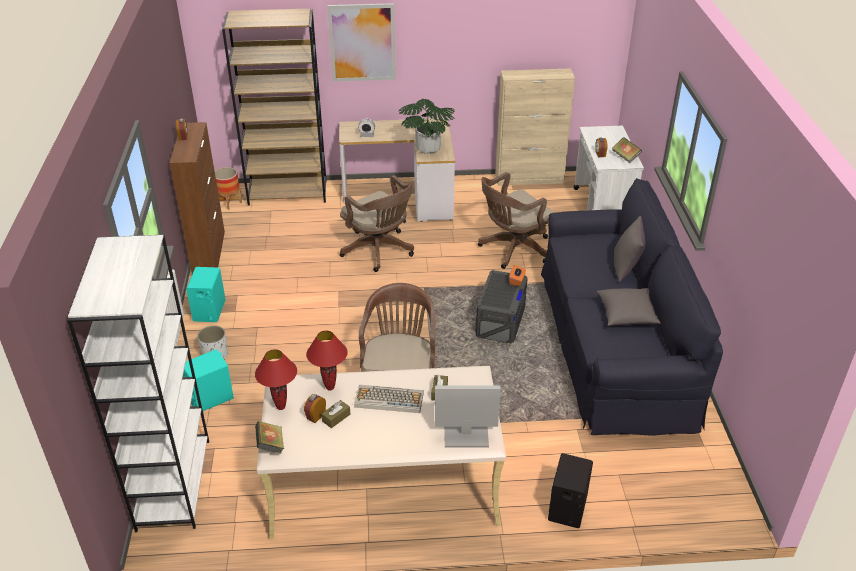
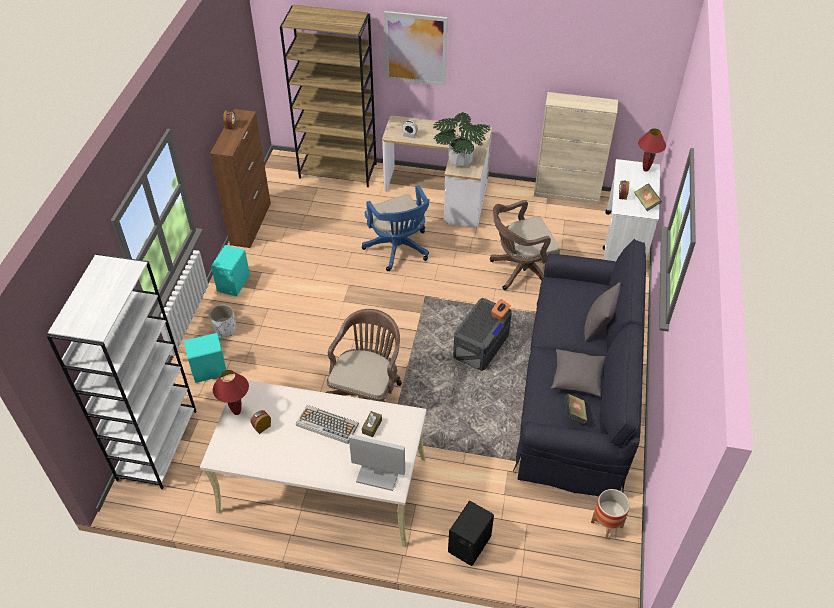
camera: 15 degrees right, 10 degrees up
(229, 203) = (284, 173): planter -> planter (606, 525)
(270, 445) = (217, 447): book -> book (574, 414)
(329, 388) = (282, 402): red table lamp -> red table lamp (645, 170)
(336, 418) = (277, 433): brown tissue box -> none
(379, 251) = (398, 250): brown office chair -> blue office chair

